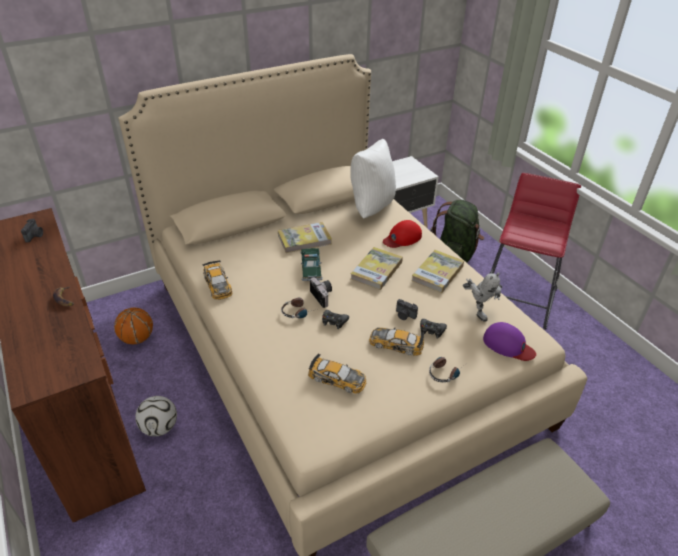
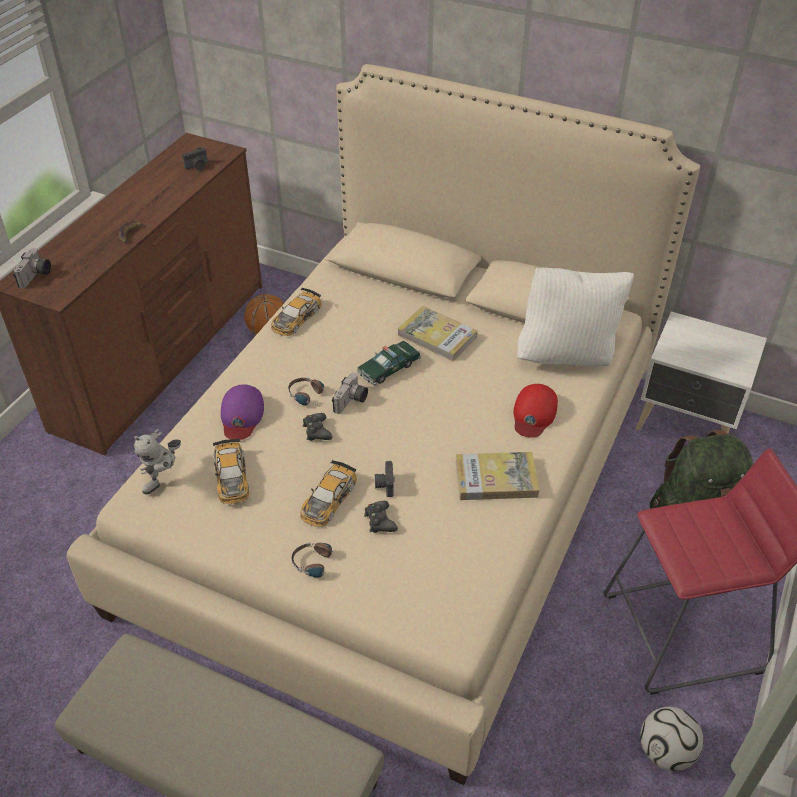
camera: 55 degrees right, 5 degrees up
(39, 372) = (36, 276): none -> camera
(159, 428) = (177, 419): football -> football (665, 752)
(376, 270) = (442, 422): book -> none
(396, 344) = (328, 499): toy car -> toy car turned 135 degrees counterclockwise
(402, 238) = (533, 414): red cap -> red cap turned 90 degrees counterclockwise
(477, 310) = (459, 549): toy robot -> toy robot (164, 480)
(508, 345) = (419, 606): purple cap -> purple cap (241, 415)

